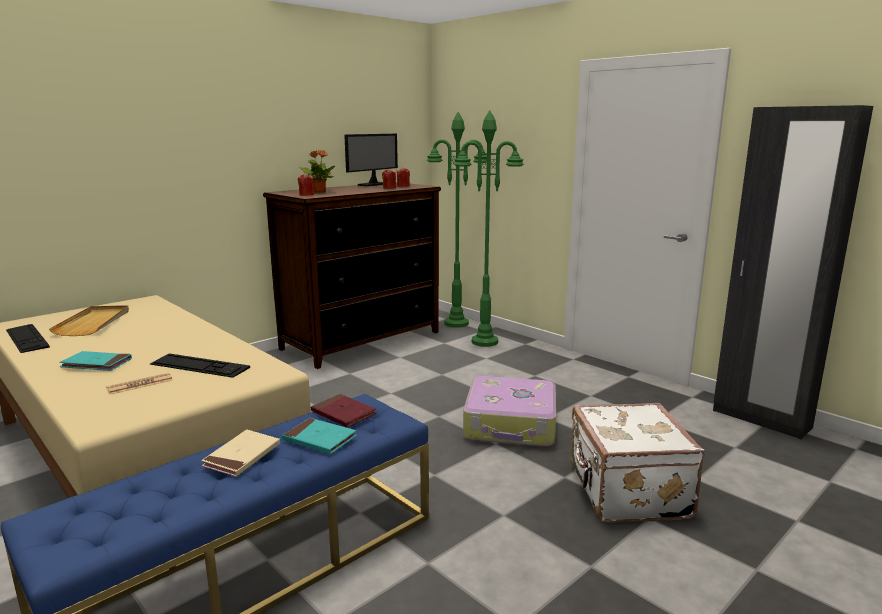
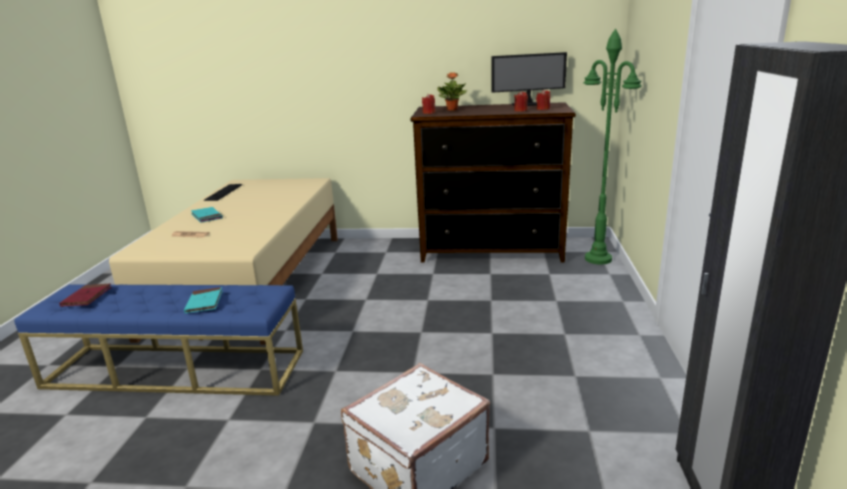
camera: 50 degrees right, 5 degrees up
(93, 323) = (263, 190): beige tray -> none
(199, 366) = (231, 233): keyboard -> none
(242, 456) = (164, 295): beige book -> none
(343, 414) = (246, 293): red book -> red book (87, 297)
(485, 342) = (587, 285): green floor lamp -> none
(511, 425) = (453, 365): suitcase -> none

